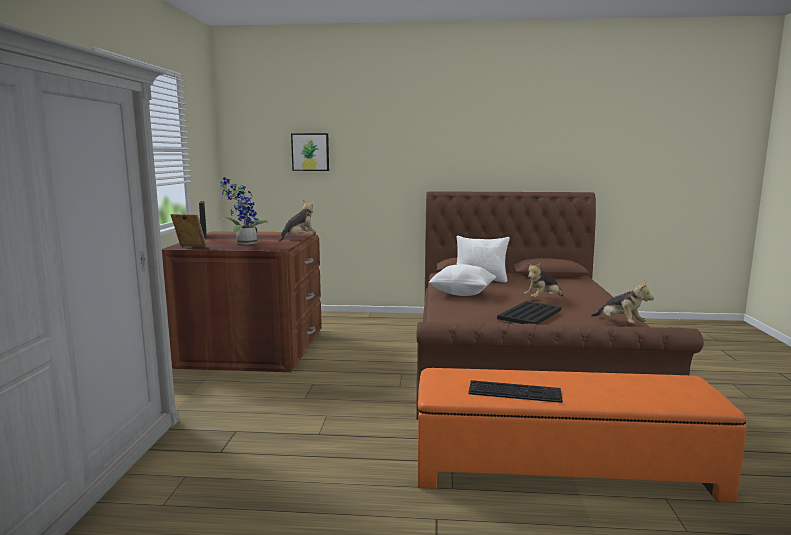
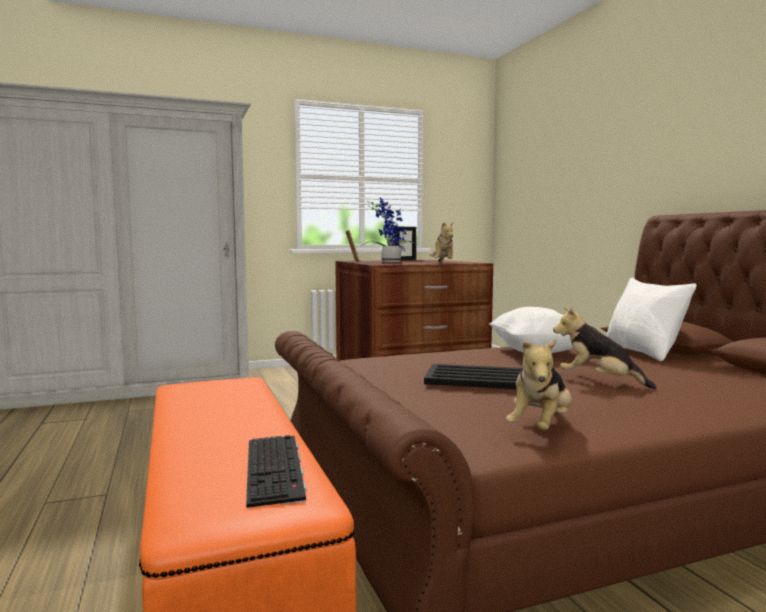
camera: 65 degrees right, 5 degrees down
(299, 238) = (443, 263): plush toy -> plush toy turned 75 degrees clockwise
(310, 152) = (552, 175): picture -> none
(515, 391) = (194, 406): keyboard -> keyboard (276, 469)

